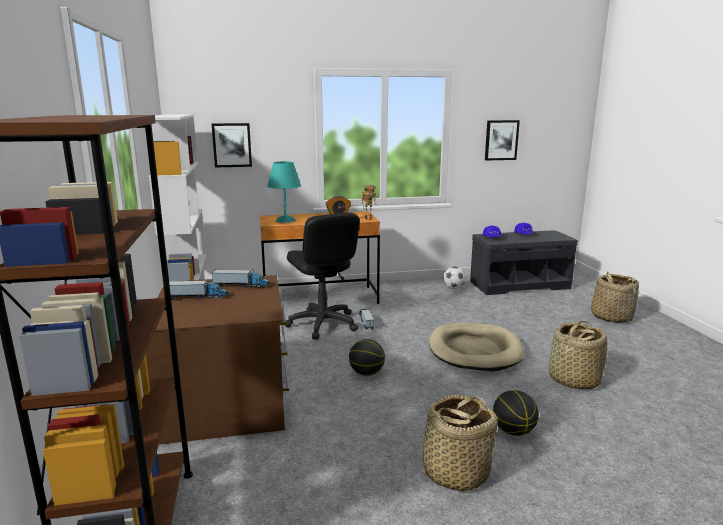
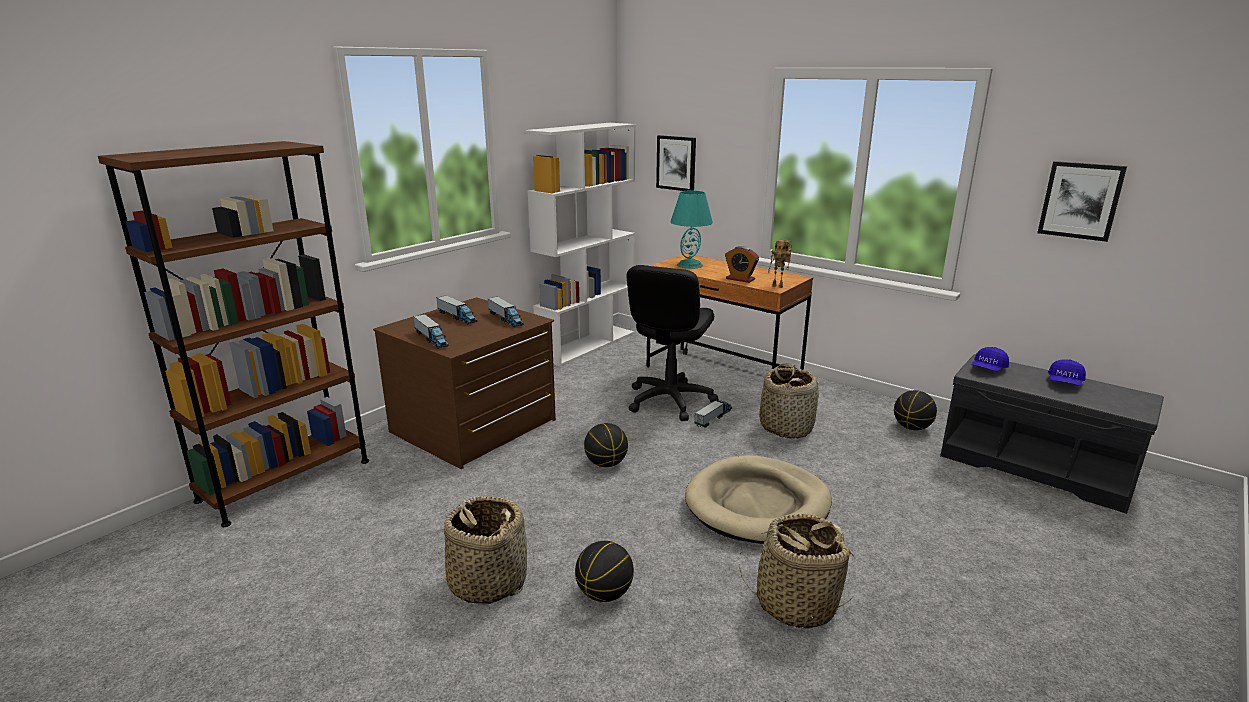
camera: 50 degrees right, 5 degrees up
(226, 316) = (431, 339): none -> toy truck
(453, 288) = (912, 427): football -> basketball
(611, 317) = (1090, 584): basket -> basket (786, 427)

